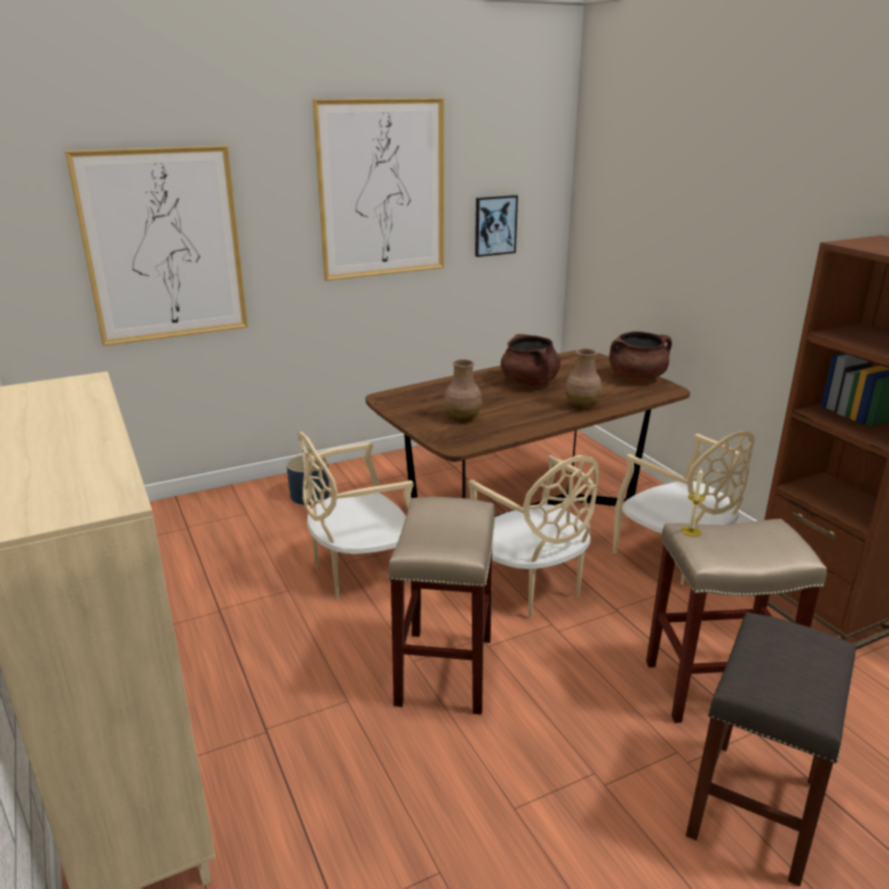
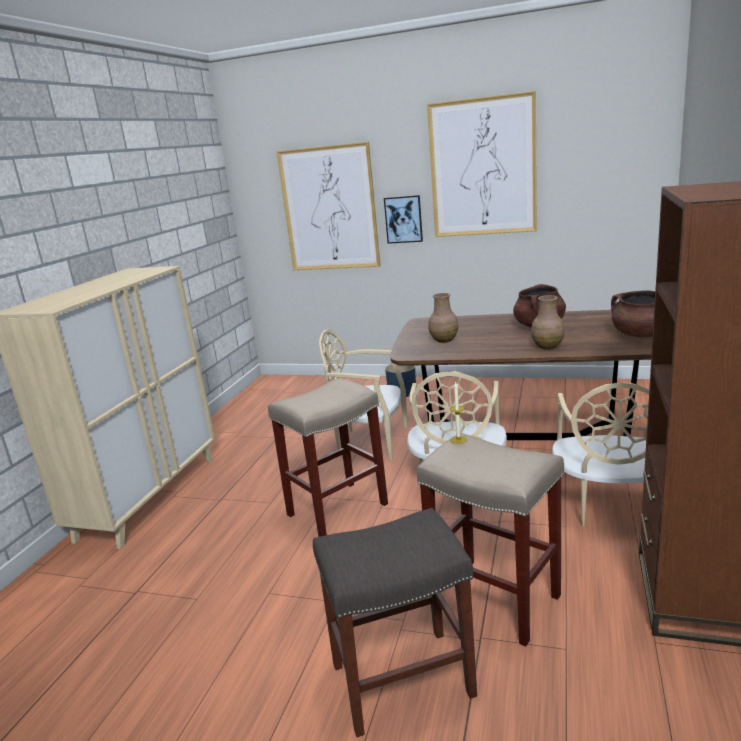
camera: 45 degrees right, 5 degrees down
(495, 225) = (590, 196): picture -> picture (403, 219)

